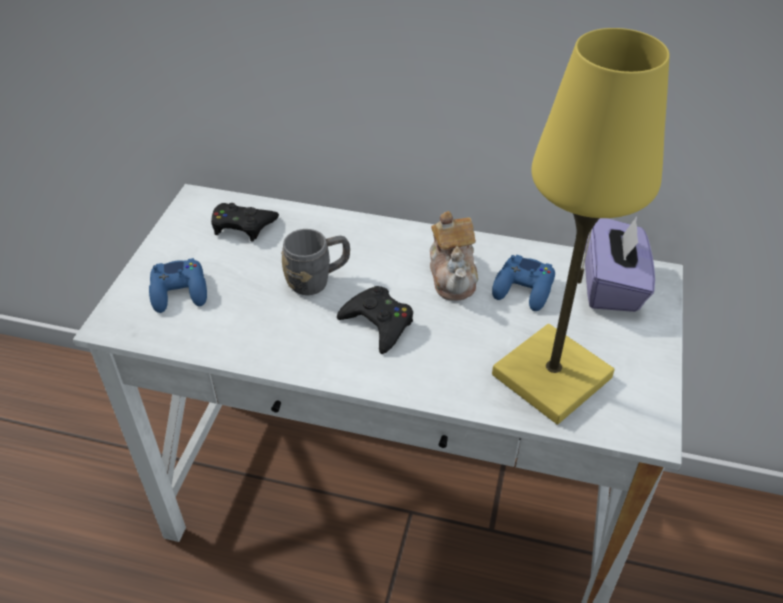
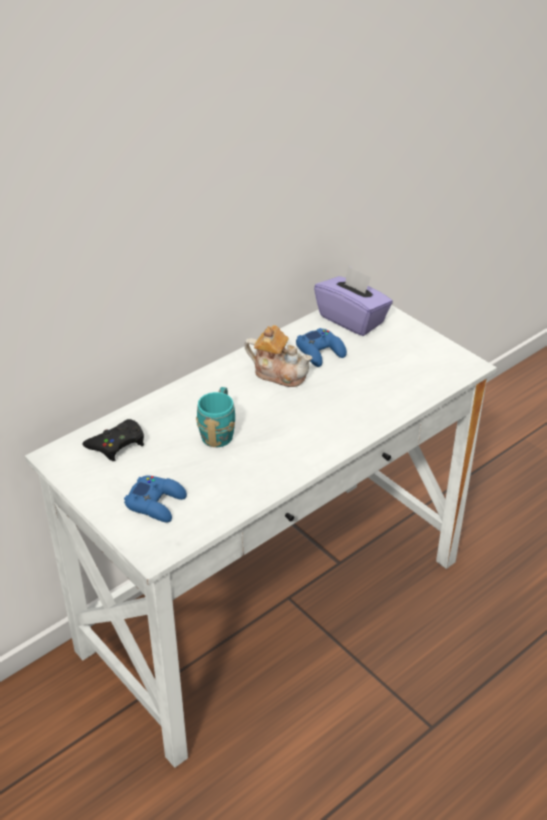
camera: 55 degrees left, 5 degrees down
(318, 280) = (219, 432): grey mug -> turquoise mug
(378, 323) = (289, 423): black game controller -> none
(551, 376) = (399, 377): yellow table lamp -> none

